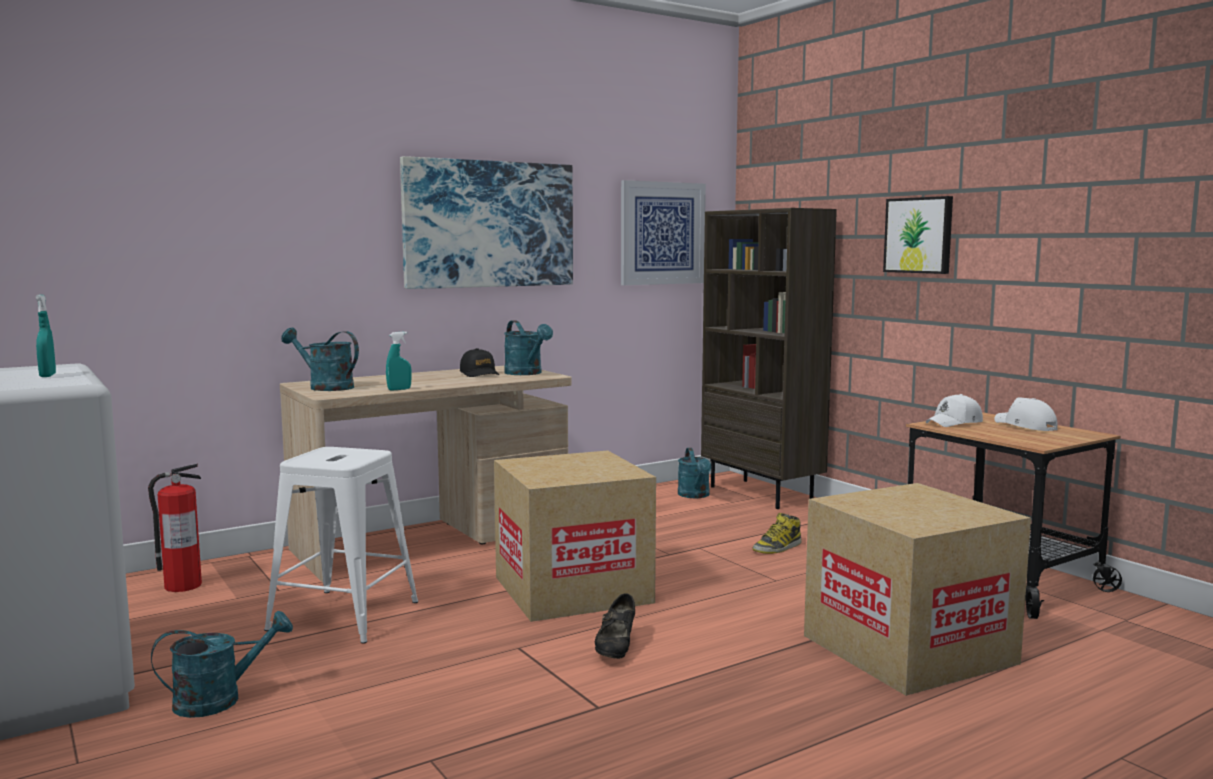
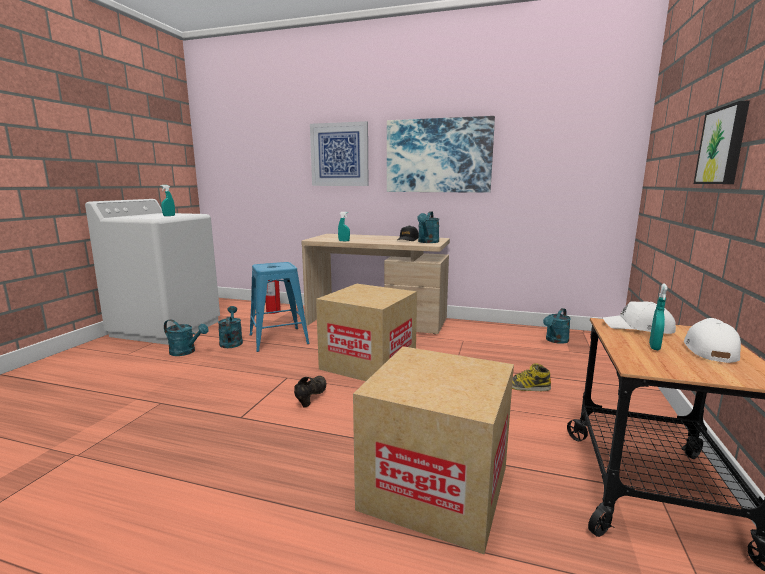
camera: 50 degrees right, 5 degrees up
(325, 387) = (328, 236): turquoise watering can -> turquoise watering can (231, 342)
(344, 616) = (278, 339): white stool -> blue stool
(616, 649) = (311, 397): black shoe -> black shoe turned 135 degrees clockwise
(662, 233) = (570, 158): picture -> picture (339, 154)
(762, 494) = (605, 353): brown bookcase -> none
(1003, 432) = (654, 347): none -> turquoise spray bottle

